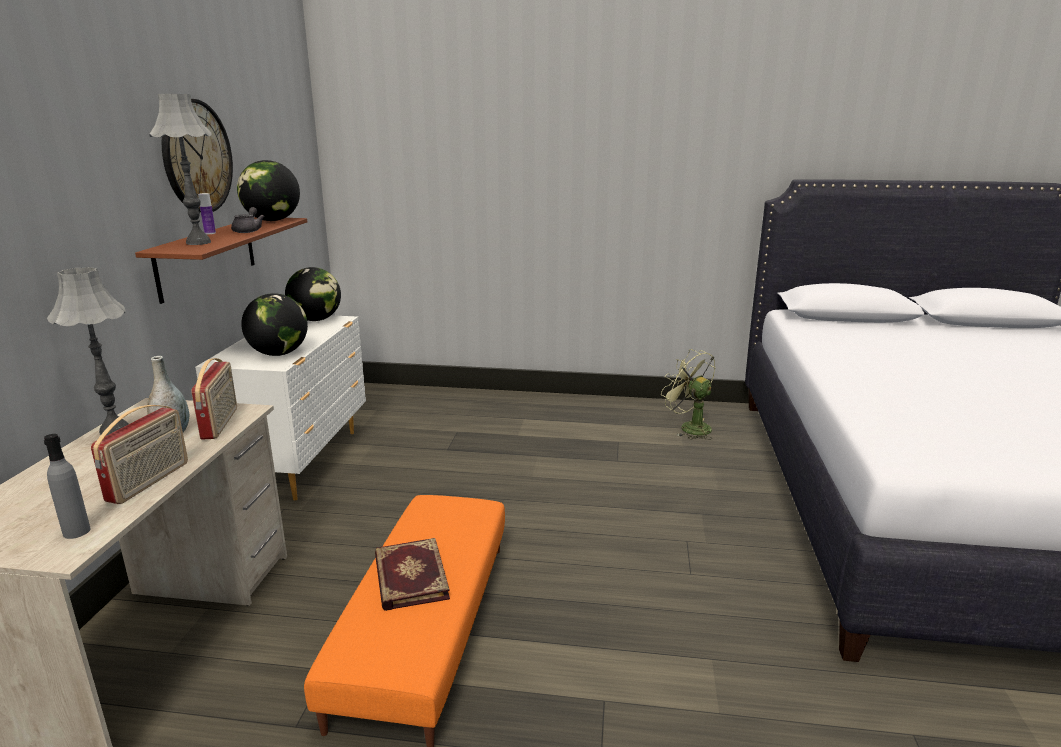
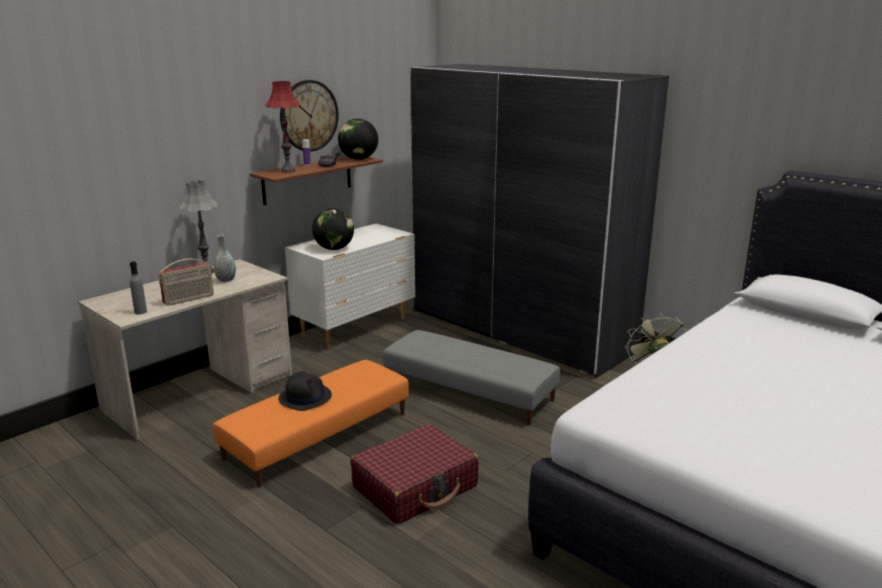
camera: 35 degrees right, 0 degrees up
(198, 242) = (288, 171): grey table lamp -> red table lamp
(221, 423) = (251, 280): radio -> none
(316, 320) = (386, 231): globe -> none
(409, 577) = (305, 397): book -> black hat
(501, 410) = (519, 330): none -> grey wardrobe
(536, 495) = (469, 391): none -> grey ottoman
(629, 640) = (415, 487): none -> red suitcase

